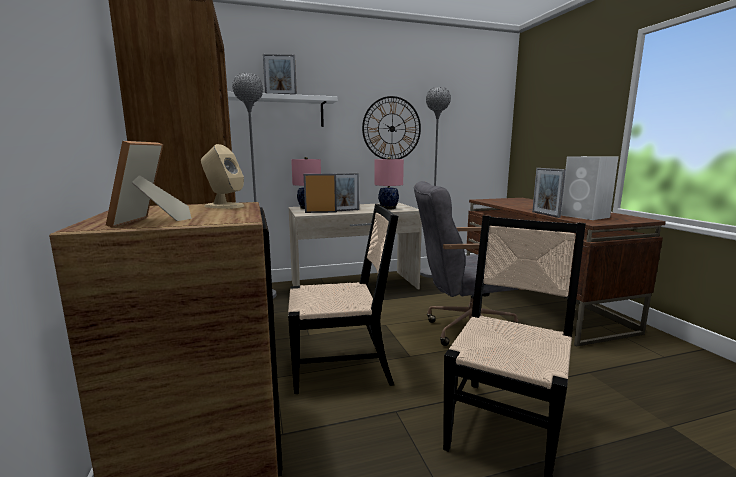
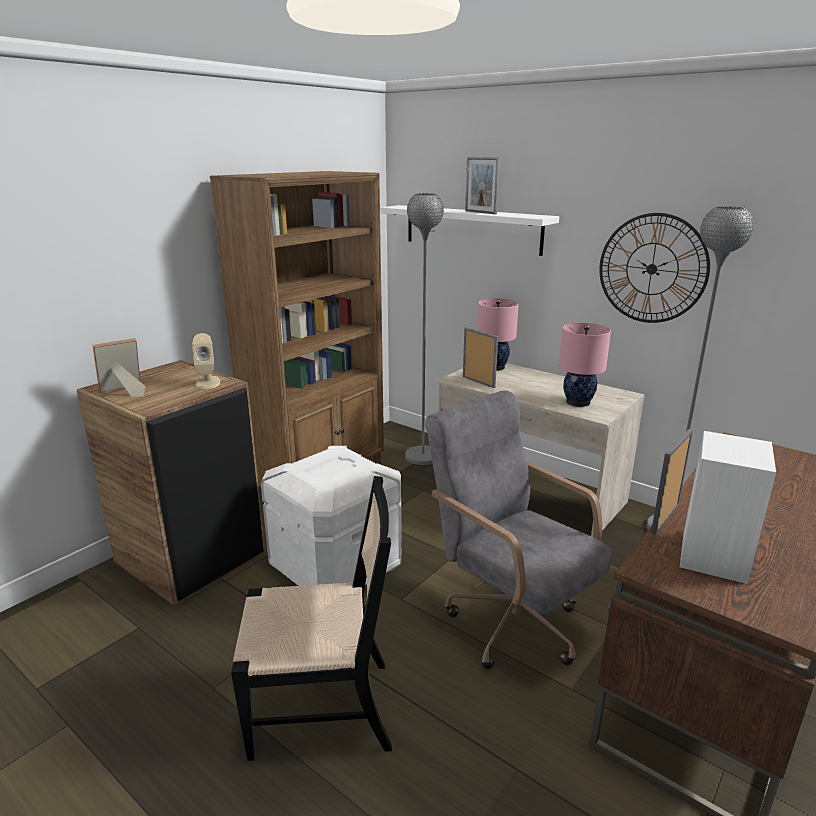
camera: 55 degrees right, 10 degrees up
(341, 368) = (336, 567): chair -> white storage box
(344, 210) = (512, 387): picture frame -> none

